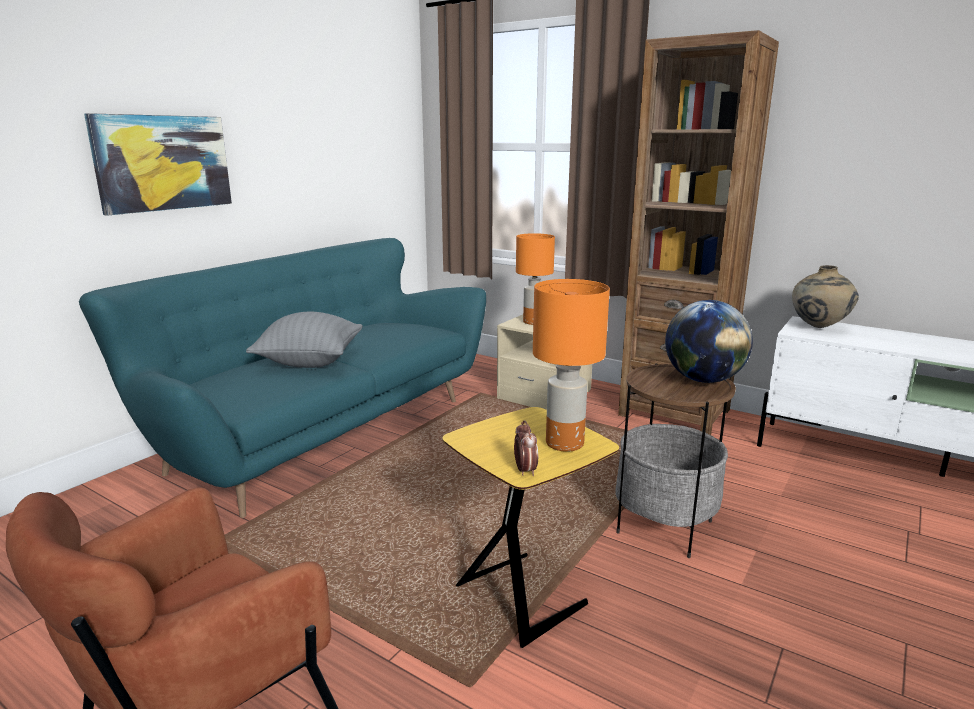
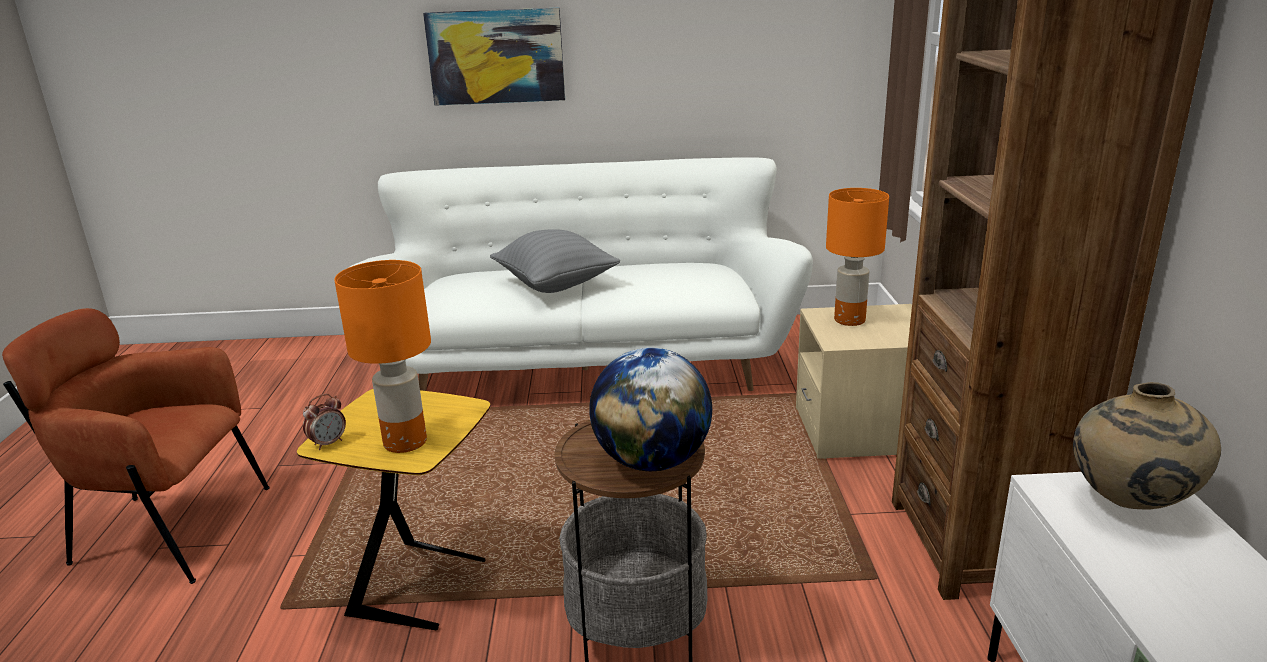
camera: 55 degrees right, 5 degrees up
(320, 432) = (587, 364): turquoise sofa -> white sofa

